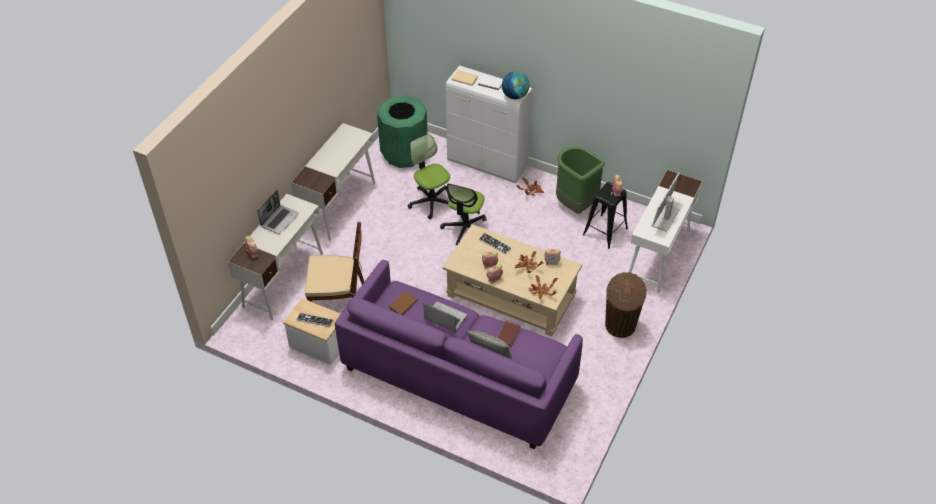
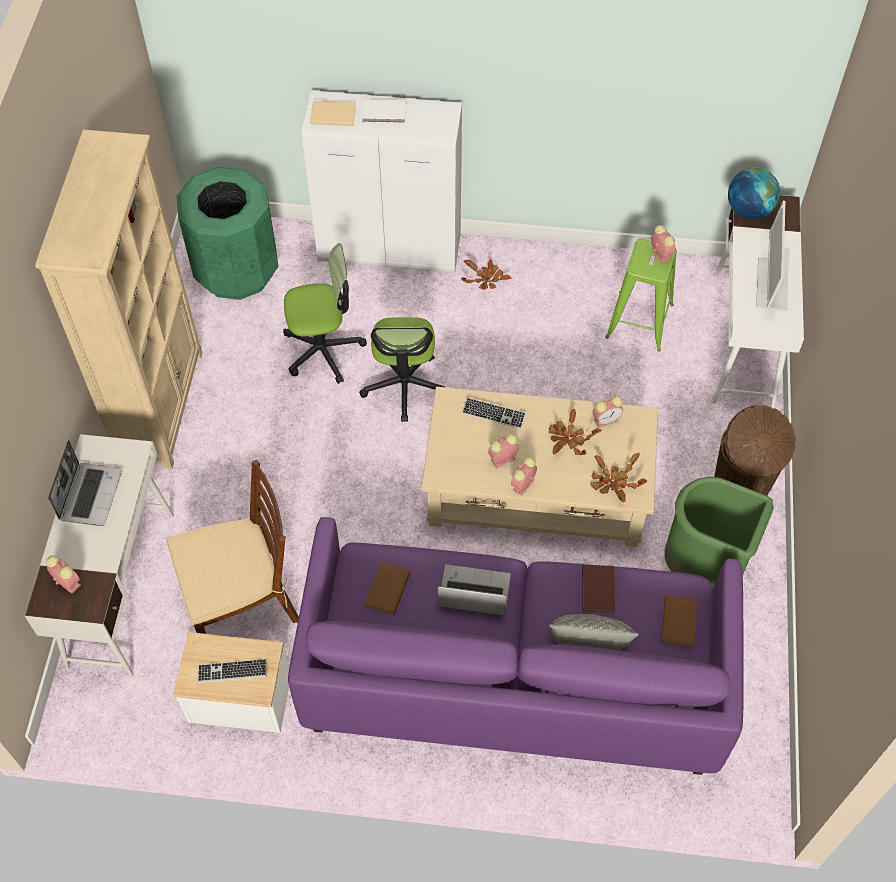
camera: 20 degrees left, 10 degrees up
(339, 205) = (161, 405): white desk -> beige bookcase
(431, 201) = (323, 350): office chair -> office chair turned 135 degrees clockwise
(515, 96) = (439, 126): globe -> globe (748, 210)
(543, 360) = (680, 621): none -> brown book
(575, 205) = (569, 286): green trash can -> green trash can (703, 572)
(604, 232) = (639, 321): black stool -> green stool

